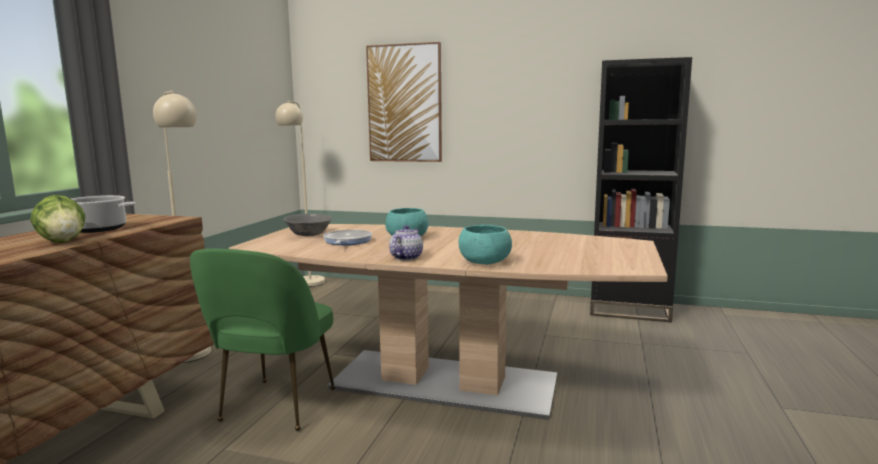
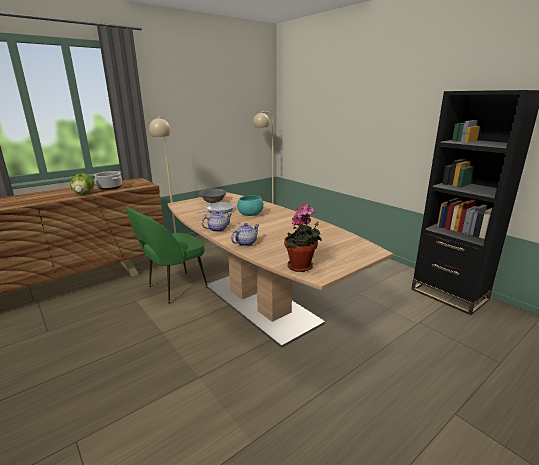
camera: 35 degrees right, 10 degrees up
(404, 103) = (330, 114): picture -> none
(484, 262) = (246, 243): turquoise bowl -> teapot
(608, 267) = (301, 267): none -> potted plant

